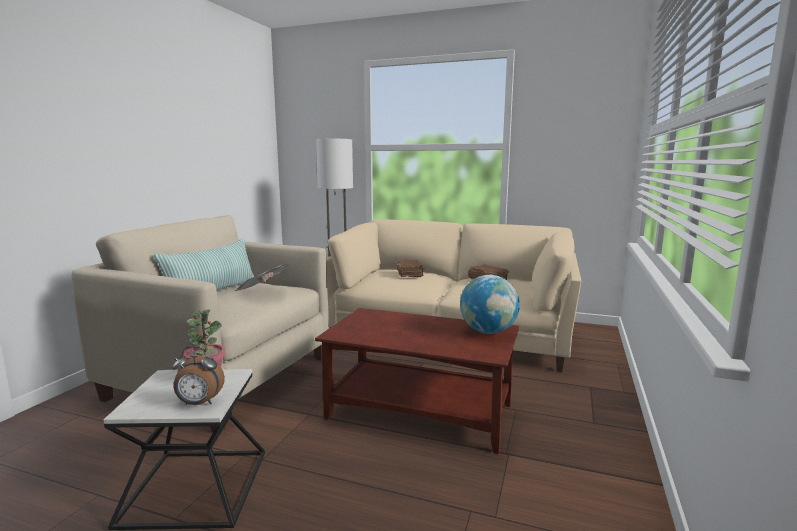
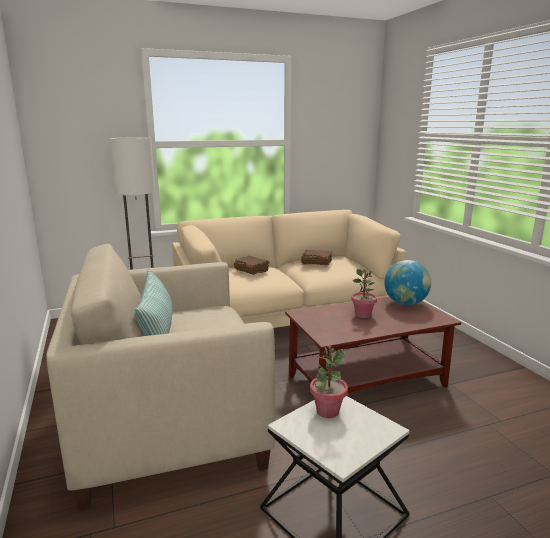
camera: 40 degrees left, 5 degrees up
(199, 403) = (372, 429): alarm clock -> none
(263, 292) = (212, 320): newspaper -> none
(415, 328) = (363, 315): none -> potted plant

